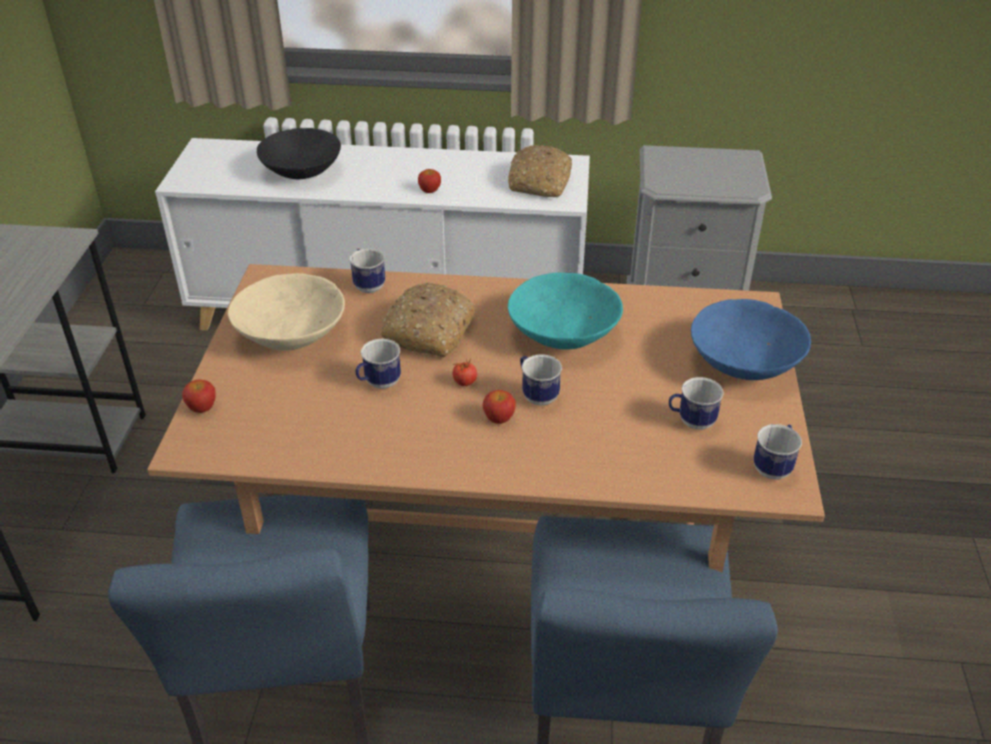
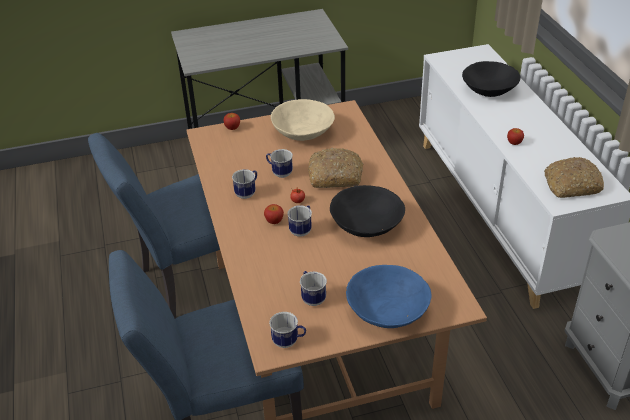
camera: 70 degrees right, 0 degrees up
(367, 285) = (363, 142): mug -> mug (247, 193)
(564, 333) = (366, 226): turquoise bowl -> black bowl

